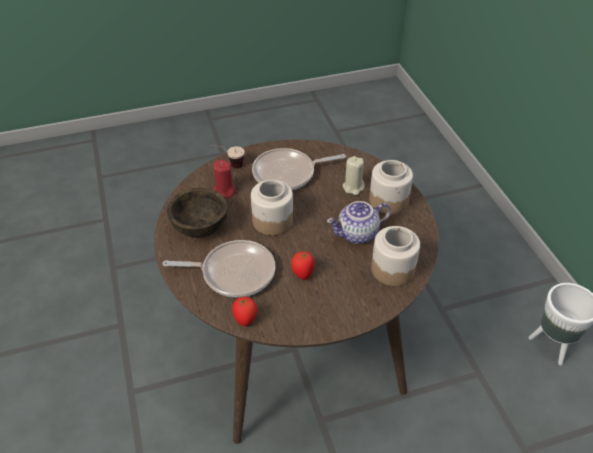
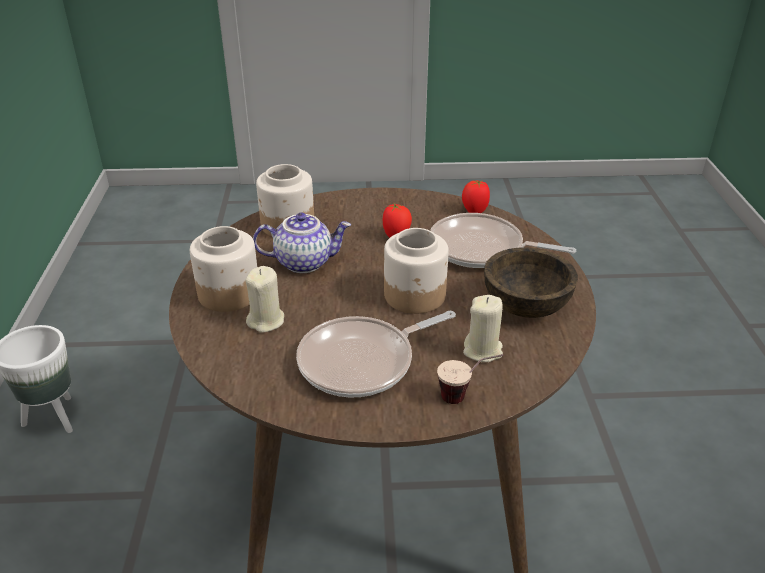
camera: 165 degrees left, 10 degrees down
(224, 191) = (483, 350): red candle -> beige candle
(288, 174) = (362, 362): frying pan -> frying pan turned 150 degrees clockwise

